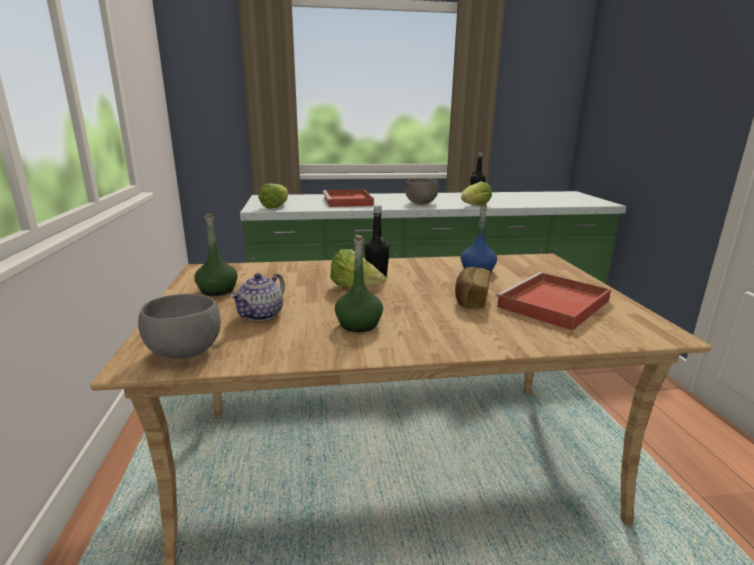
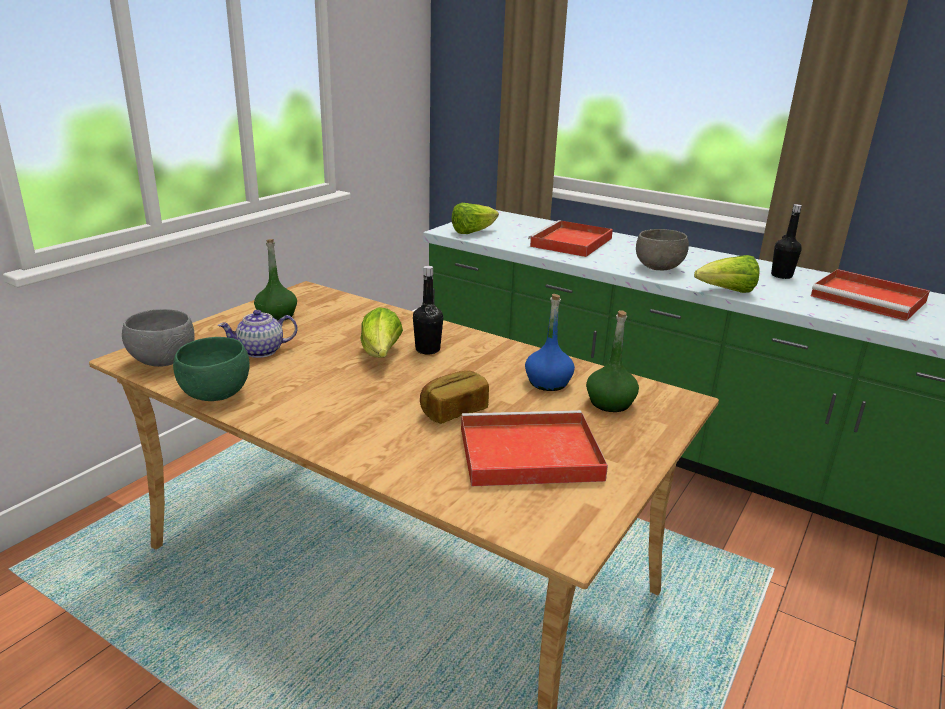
camera: 40 degrees right, 5 degrees up
(295, 355) = (215, 394): none -> green bowl
(359, 324) = (306, 390): green bottle -> green bottle (610, 403)
(528, 197) = (870, 299): none -> red tray

